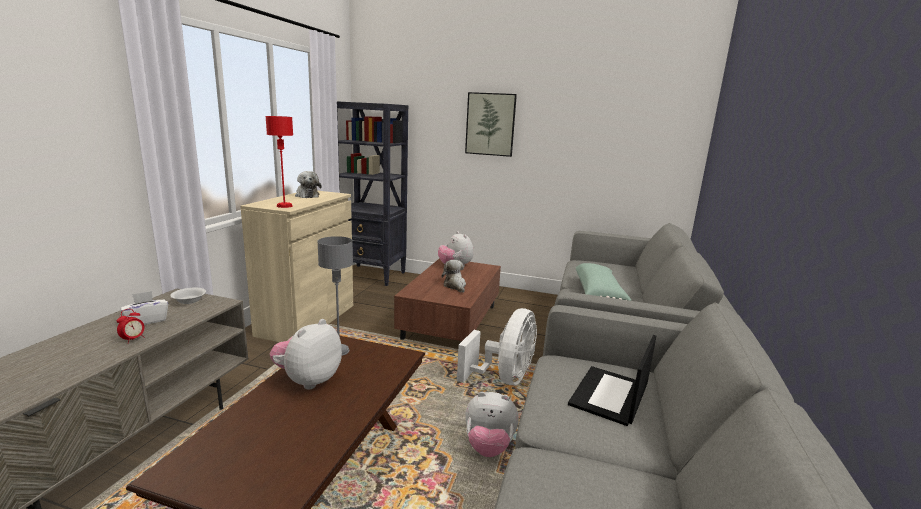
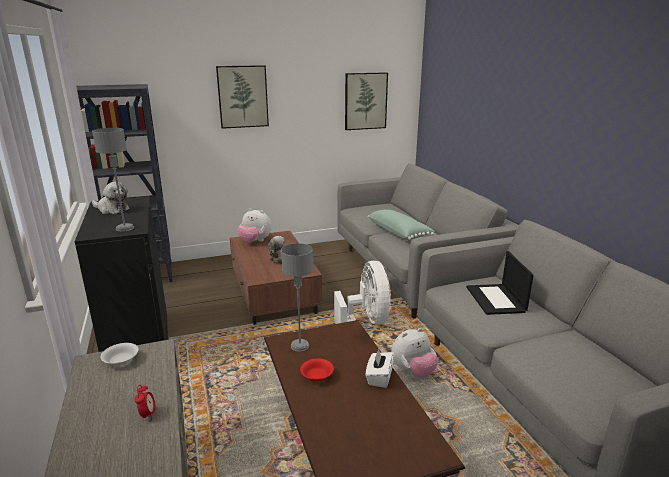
camera: 35 degrees left, 5 degrees up
(146, 321) = (120, 395): white tissue box -> white tissue box (379, 377)
(284, 206) = (125, 228): red table lamp -> grey table lamp
(307, 320) = (139, 343): beige cabinet -> black cabinet
(308, 380) = (317, 376): plush toy -> red bowl
(629, 142) = (365, 101): none -> picture

